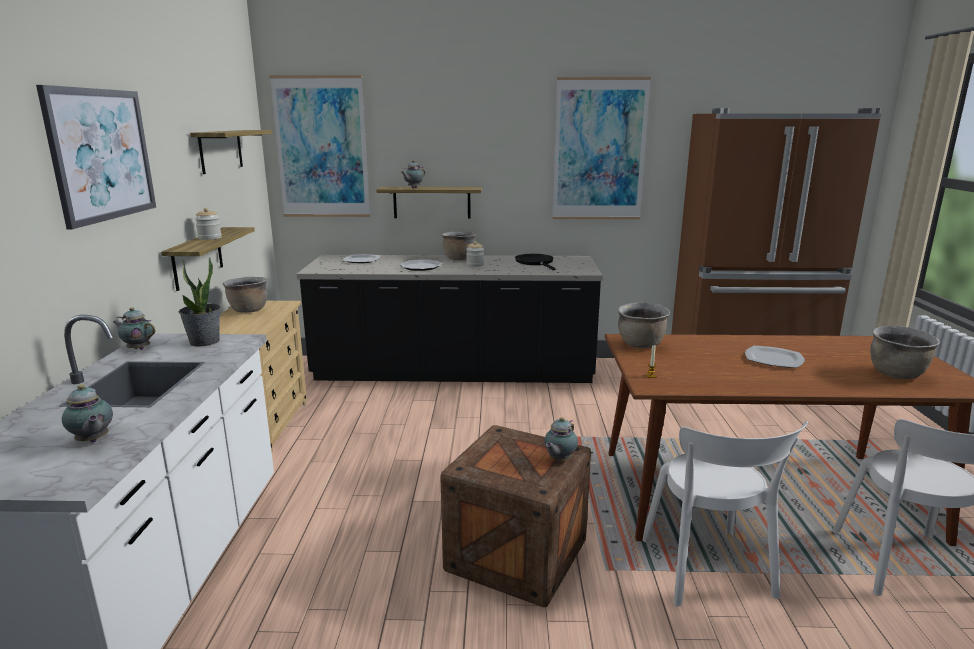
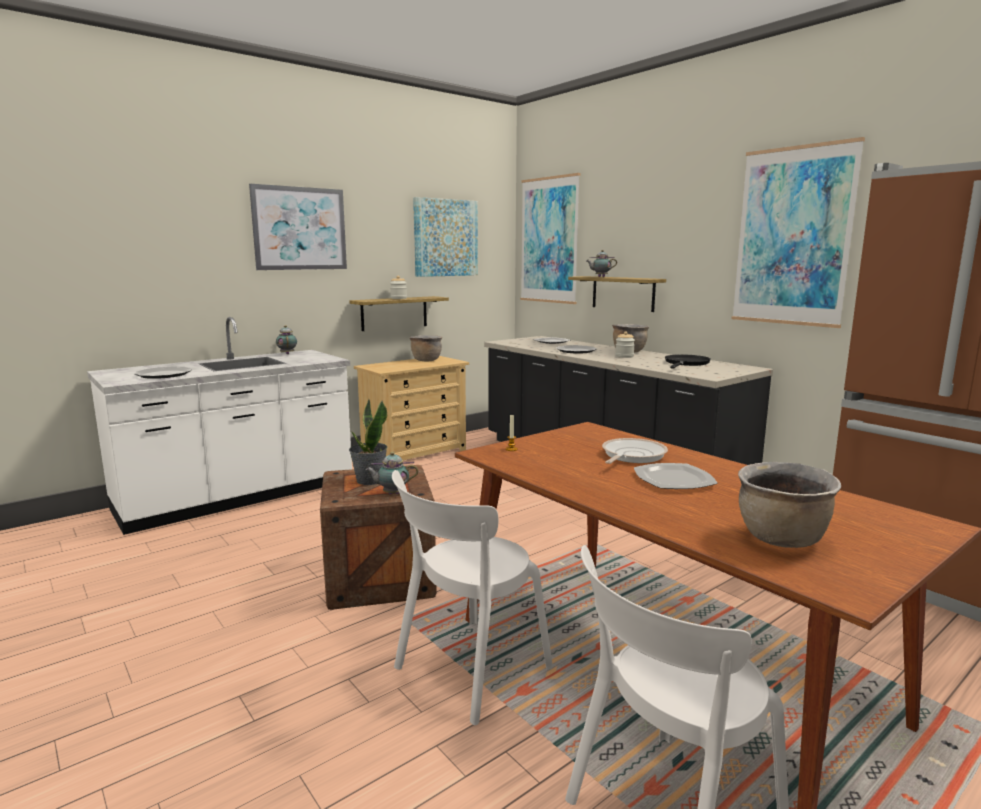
camera: 50 degrees right, 5 degrees down
(92, 441) = (164, 374): teapot -> plate
(204, 342) = (316, 357): potted plant -> potted plant (369, 480)
(221, 150) = (445, 238): shelf -> picture
(641, 344) = (586, 434): brown cooking pot -> none
(710, 351) = (631, 456): none -> frying pan

